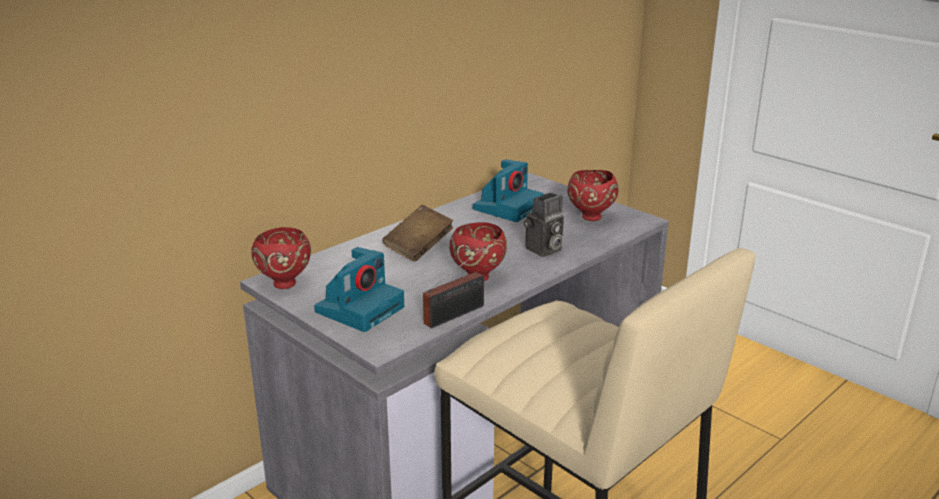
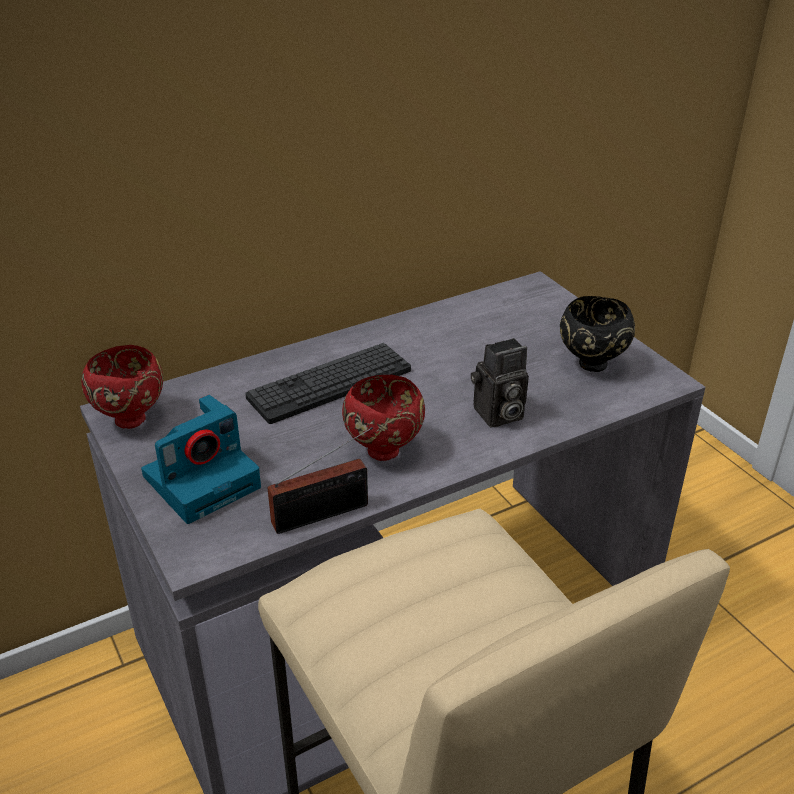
camera: 15 degrees right, 10 degrees up
(418, 247) = (330, 384): brown book -> keyboard
(508, 207) = (483, 329): camera -> none
(590, 217) = (590, 365): red bowl -> black bowl

